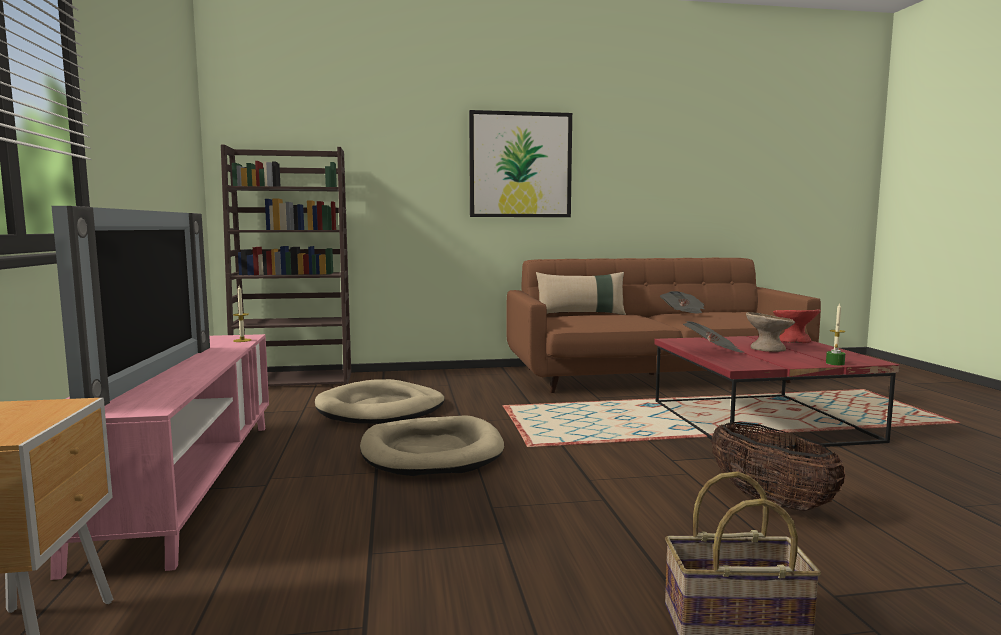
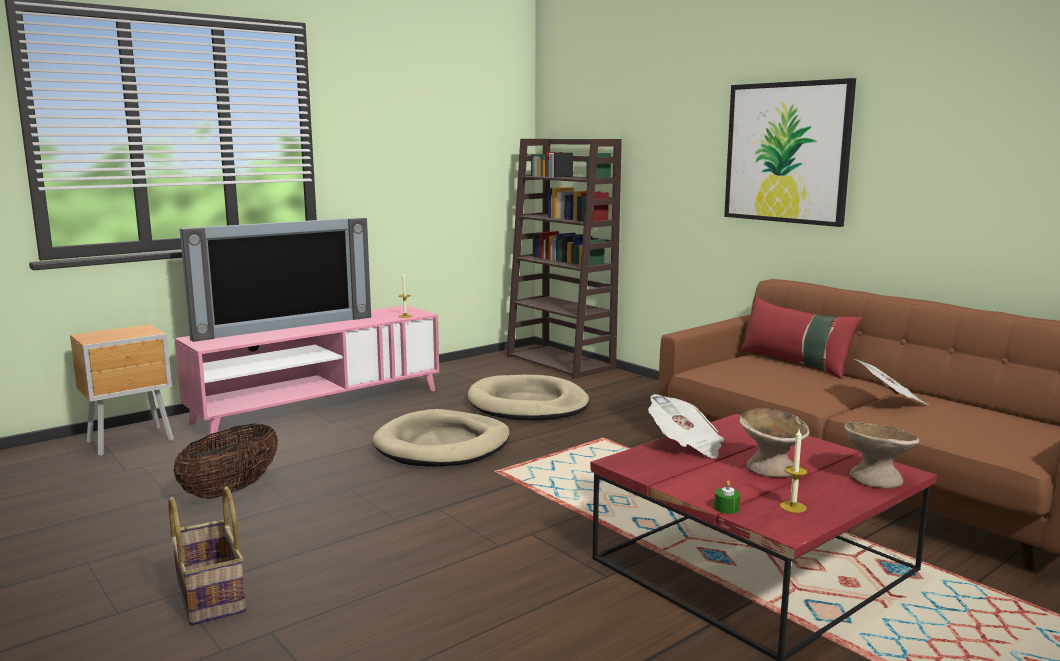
camera: 60 degrees right, 5 degrees up
(581, 314) = (795, 363): beige pillow -> red pillow
(770, 501) = (460, 592): basket -> basket (231, 491)
(794, 341) = (875, 479): red bowl -> beige bowl

